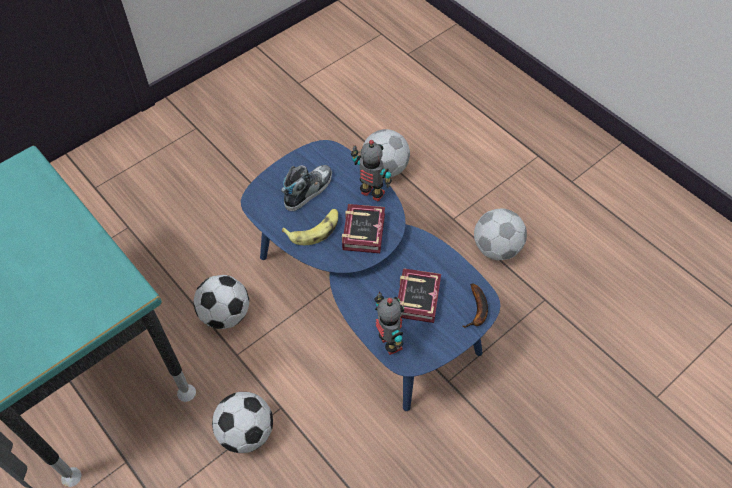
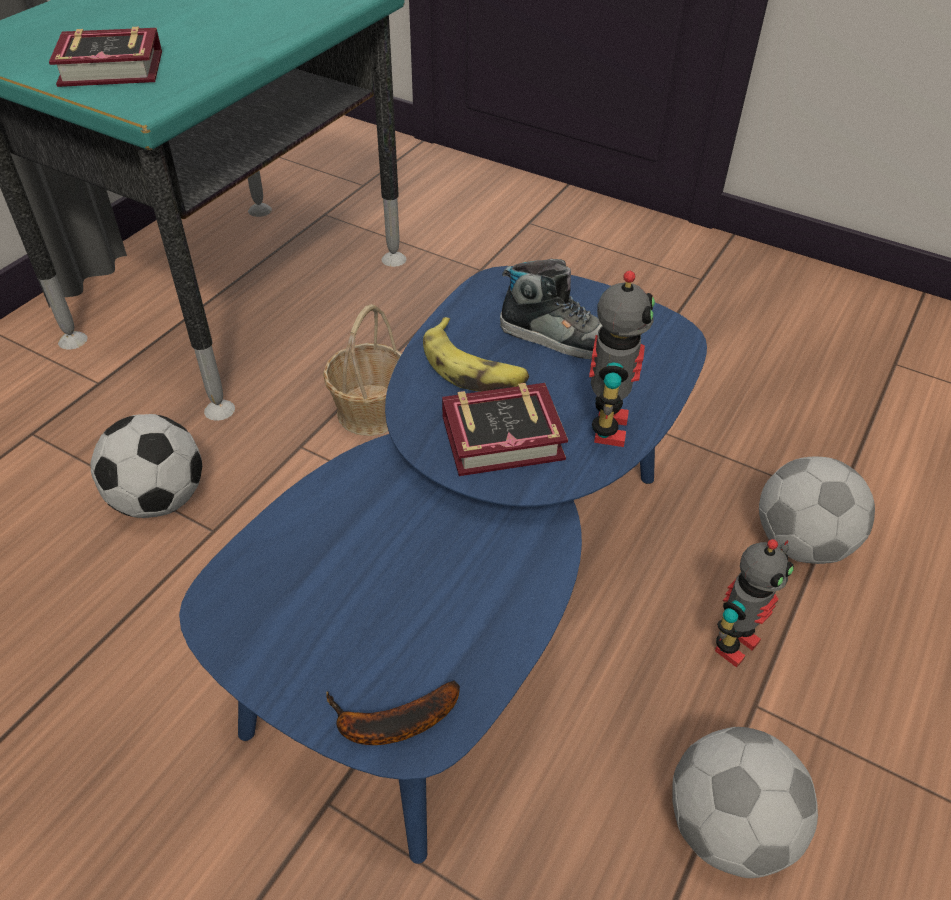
camera: 70 degrees right, 10 degrees down
(225, 314) = (370, 412): football -> basket
(388, 344) = (254, 564): toy robot -> toy robot (733, 644)
(419, 296) = (393, 591): book -> book (115, 70)

